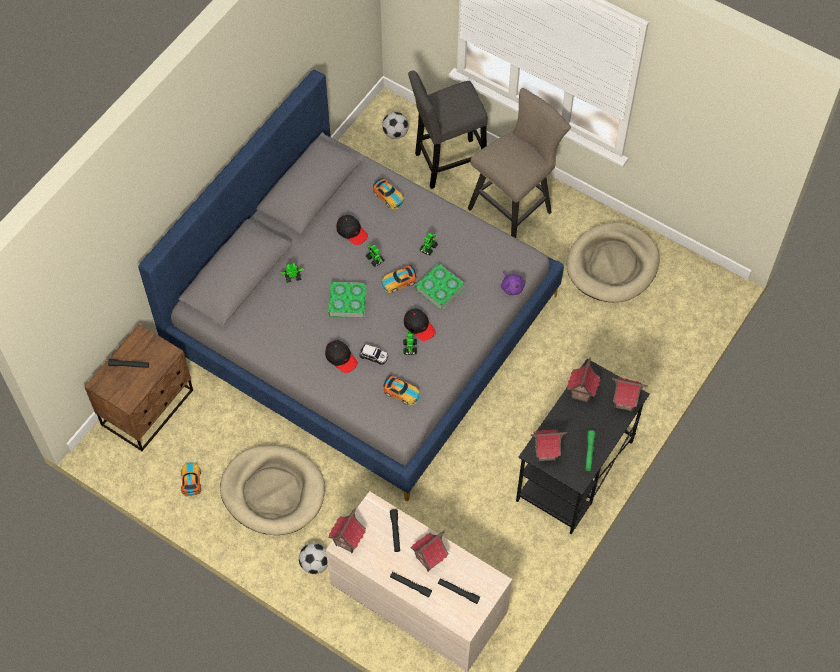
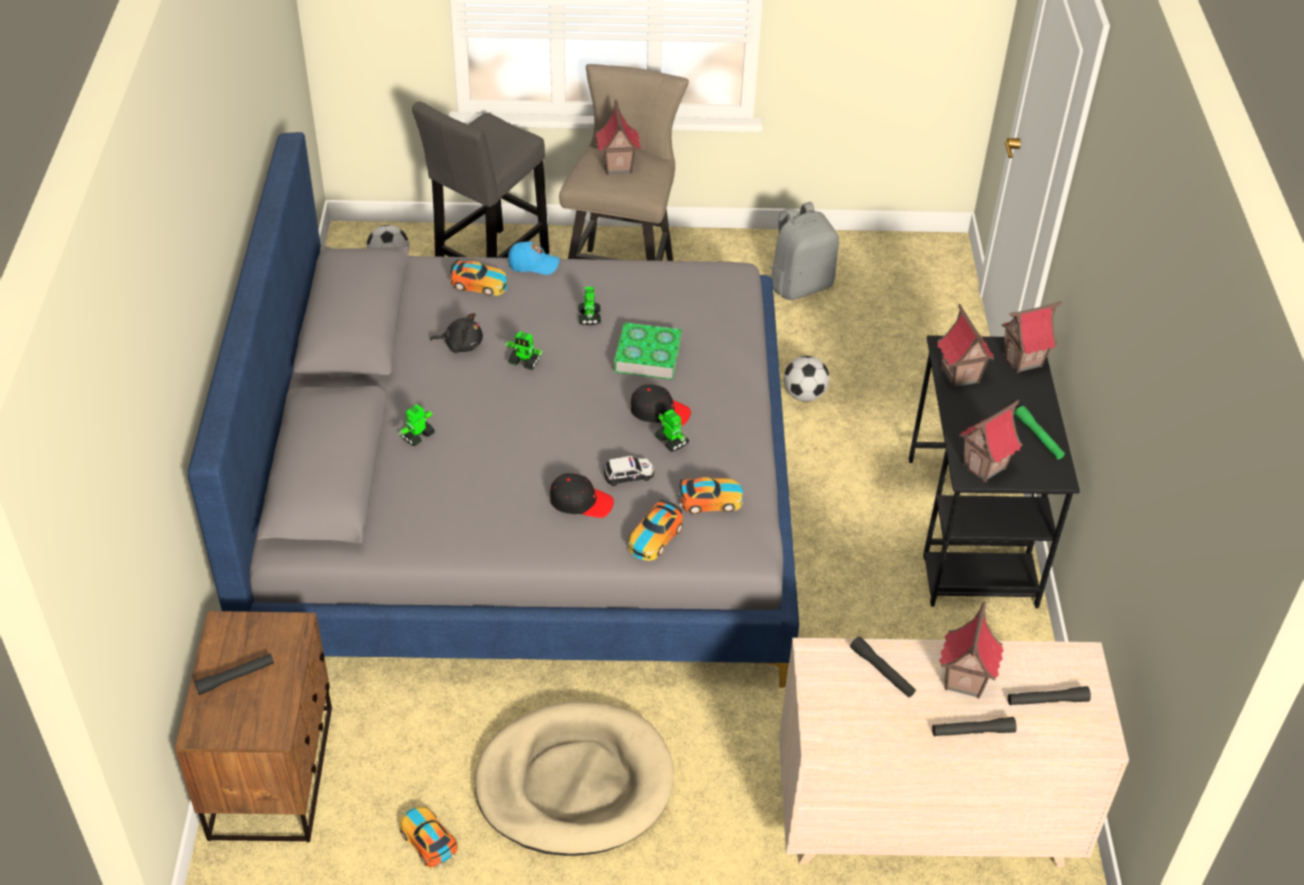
camera: 35 degrees left, 15 degrees down
(315, 564) = (724, 849): football -> football (804, 395)
(347, 302) = (529, 428): book -> none
(347, 541) = (823, 724): toy house -> toy house (617, 166)
(351, 232) = (461, 344): black cap -> black plush toy
(398, 281) = (582, 372): toy car -> toy car (654, 537)
(426, 198) = (533, 265): none -> blue cap
(512, 287) = (742, 312): purple plush toy -> none
(612, 265) = (800, 285): beige dog bed -> grey backpack

